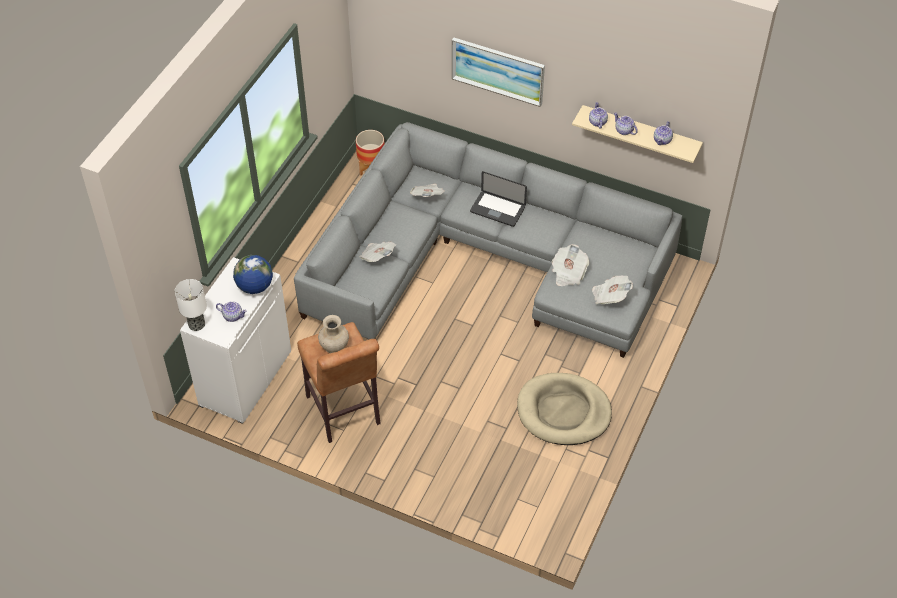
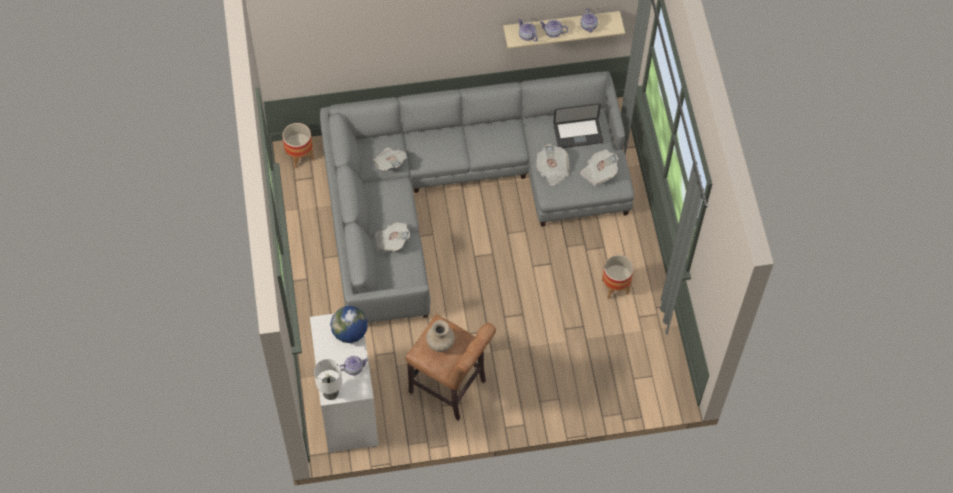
camera: 35 degrees left, 10 degrees up
(497, 209) = (455, 143): laptop -> laptop (578, 134)
(498, 70) = (416, 30): picture -> none
(563, 412) = (615, 287): beige dog bed -> planter

